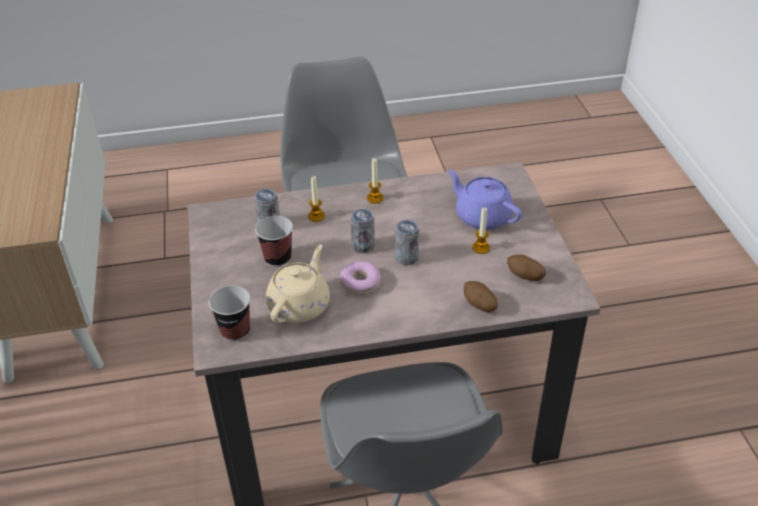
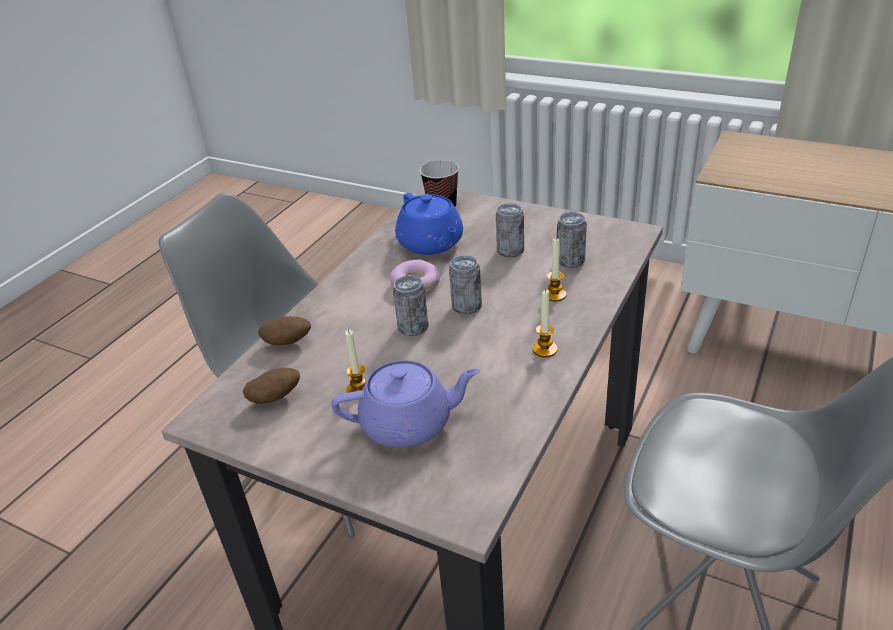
camera: 130 degrees right, 5 degrees down
(278, 258) = (510, 251): cup -> can
(300, 305) = (431, 244): beige teapot -> blue teapot

